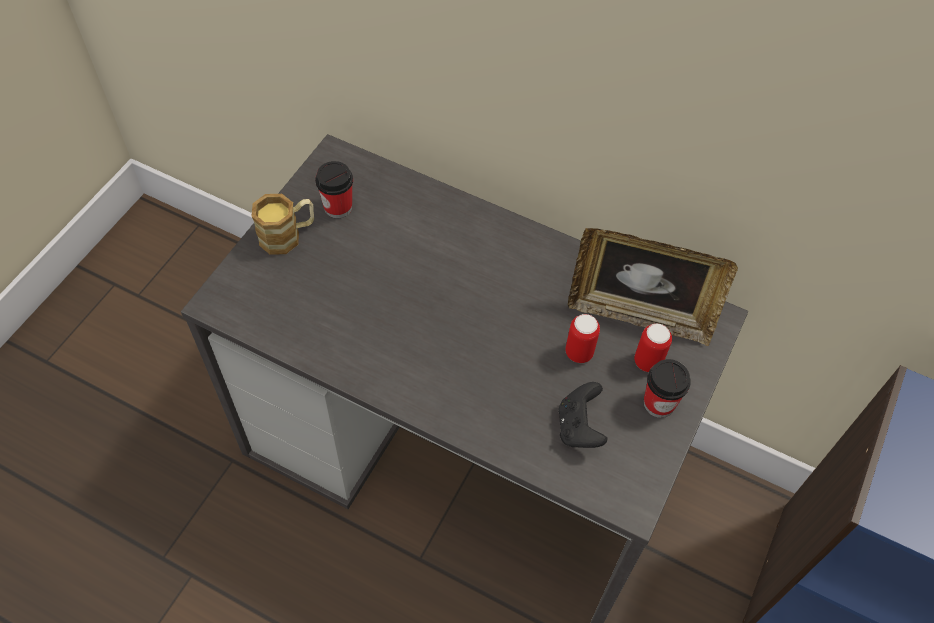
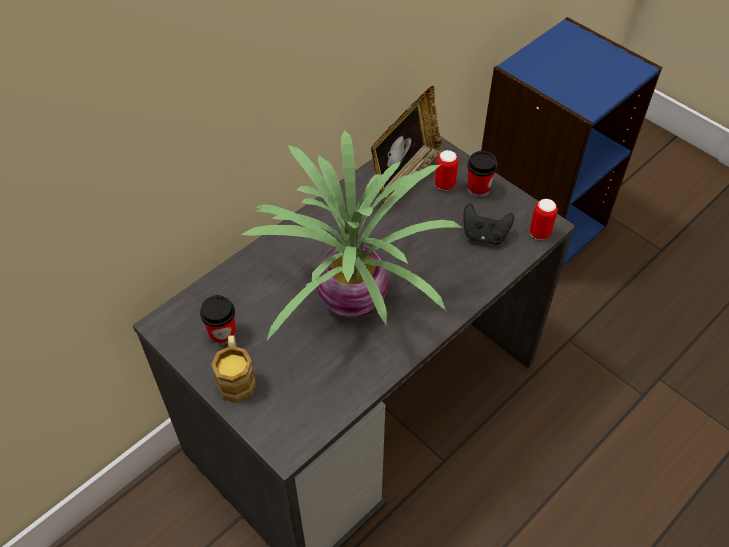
camera: 70 degrees left, 5 degrees down
(420, 305) = (348, 300): none -> potted plant
(579, 353) = (425, 218): can -> can (539, 233)

